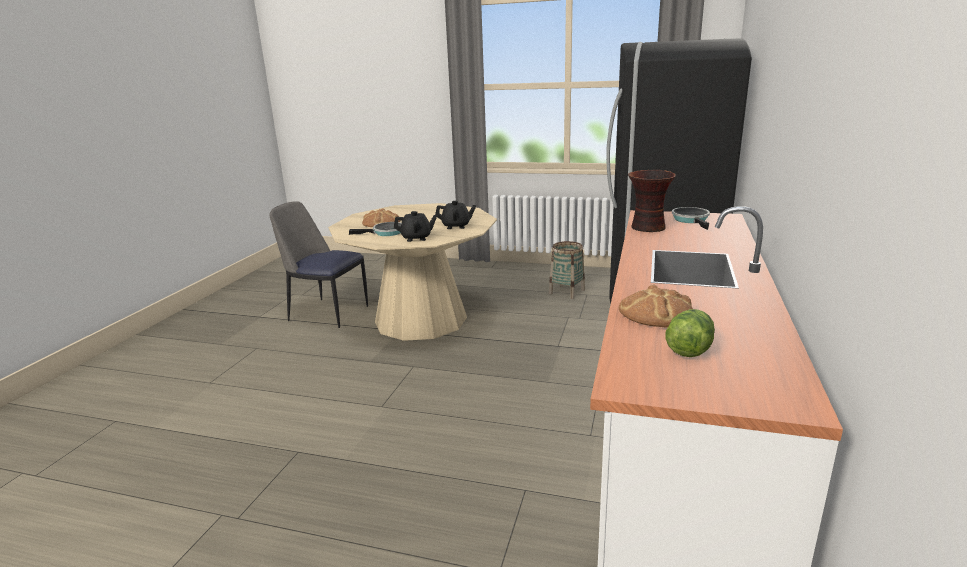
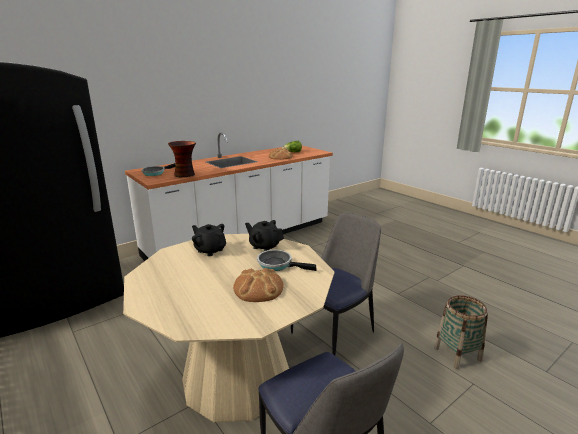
camera: 145 degrees left, 0 degrees up
(365, 372) = (334, 331): none -> chair
(566, 291) = (73, 345): basket -> basket (457, 354)

